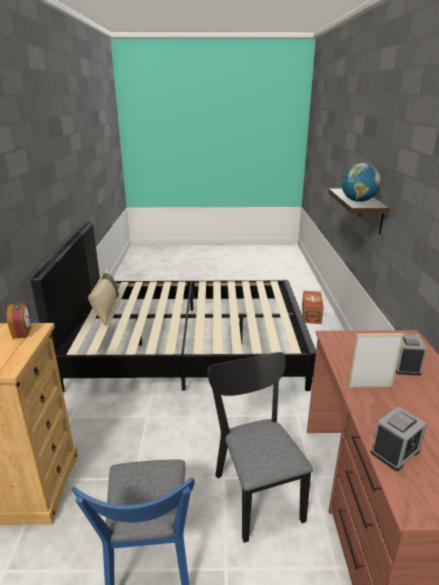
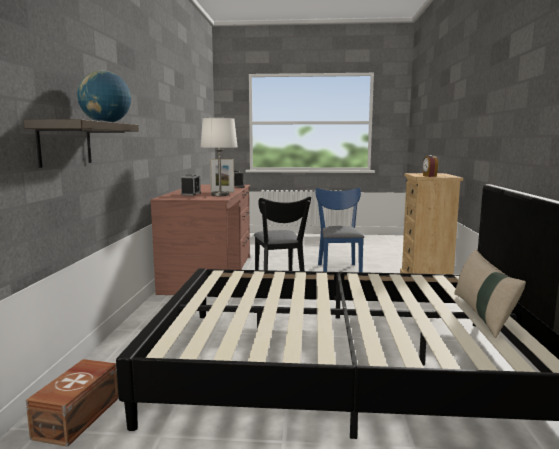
camera: 175 degrees left, 15 degrees down
(350, 360) = (220, 195): none -> white table lamp

